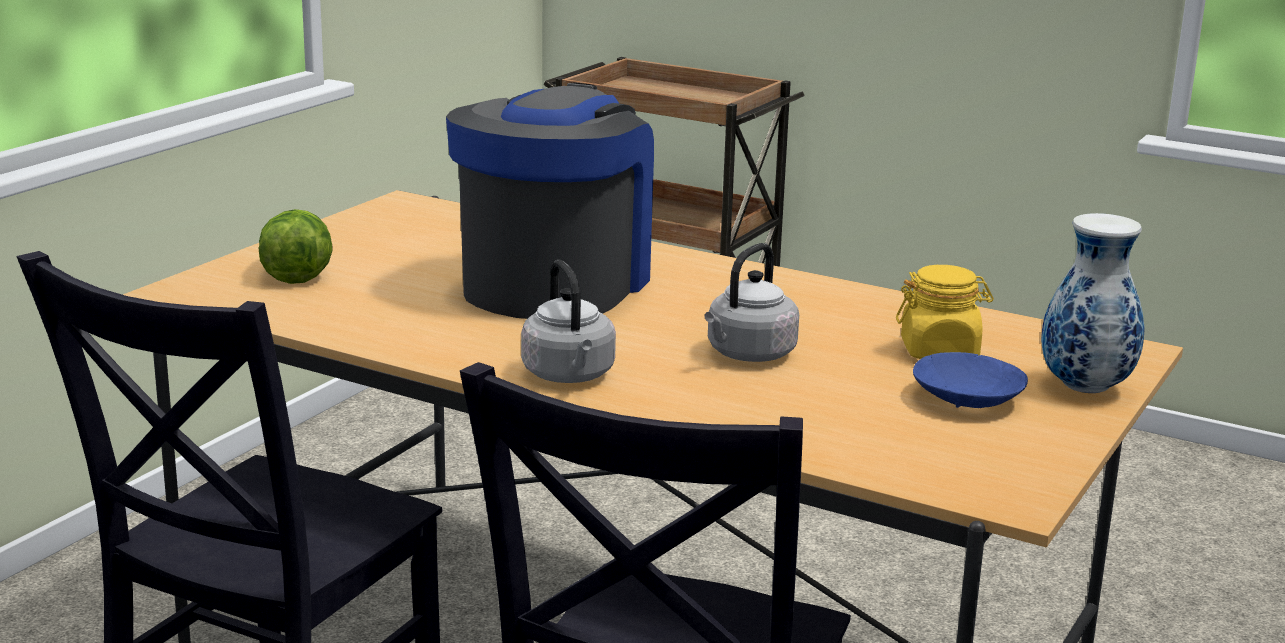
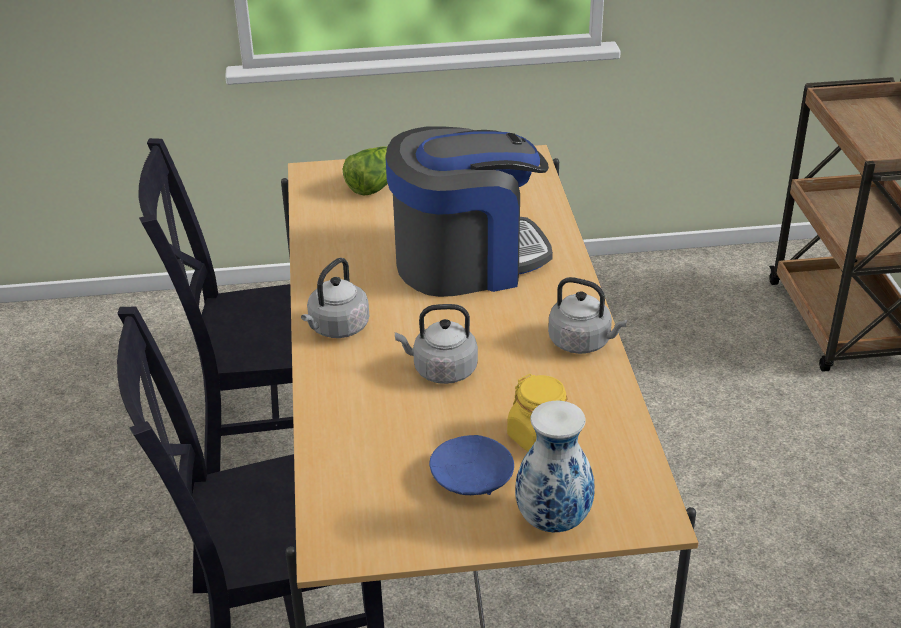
camera: 55 degrees right, 15 degrees up
(802, 288) = (582, 342): none -> grey kettle

